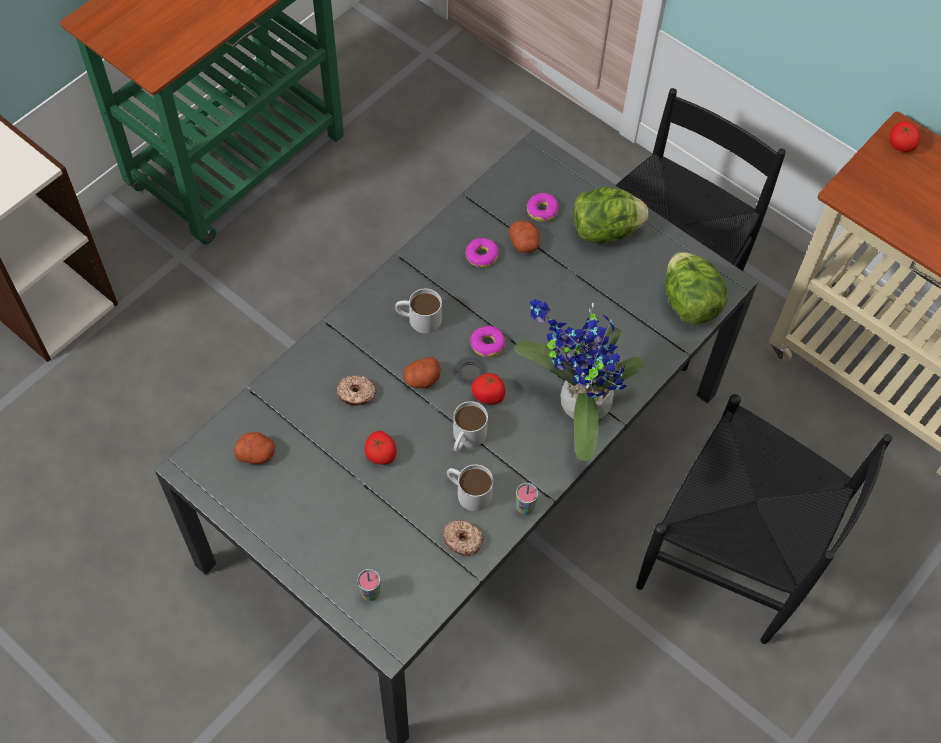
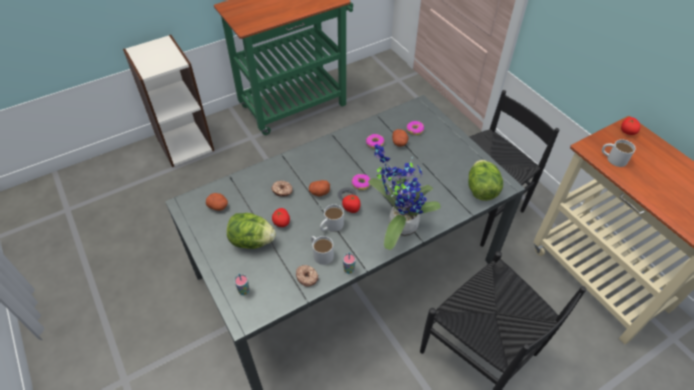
camera: 20 degrees right, 10 degrees down
(418, 318) = (330, 164): white mug -> white mug (613, 158)
(605, 231) = (445, 146): lettuce -> lettuce (252, 241)

